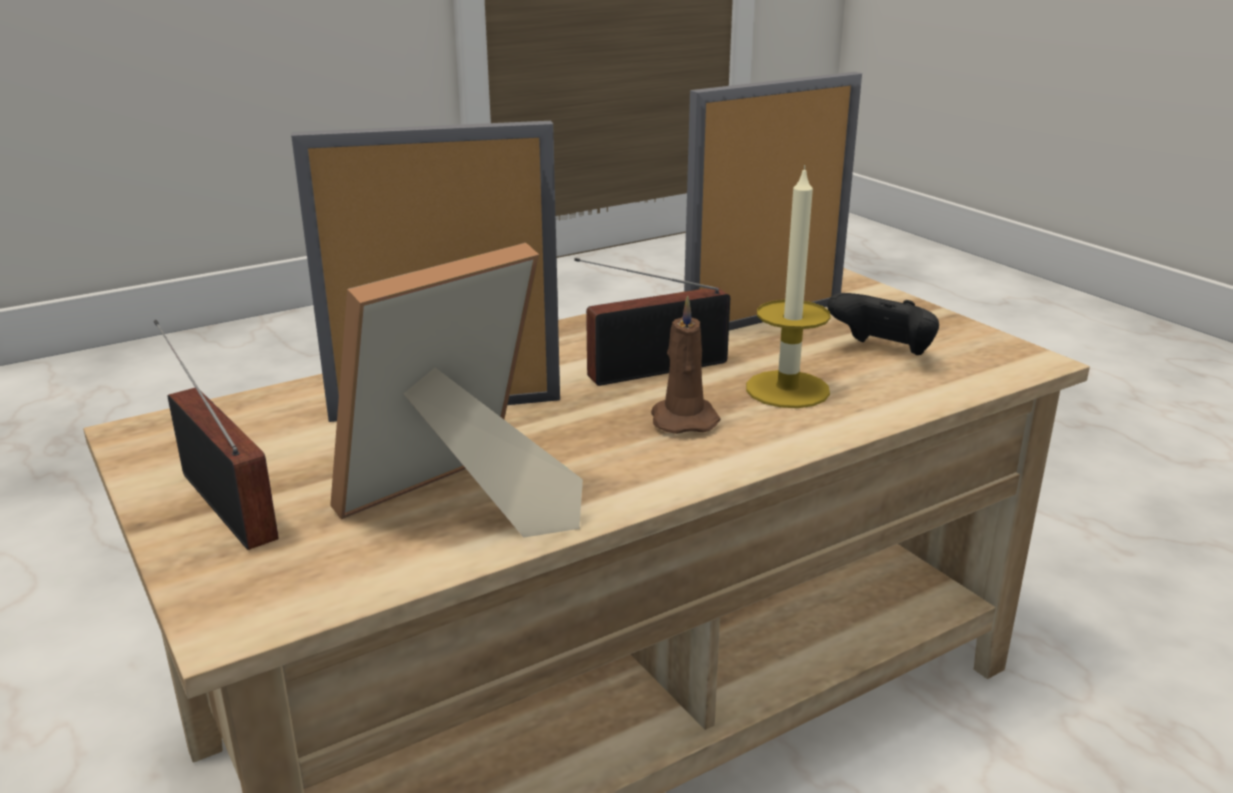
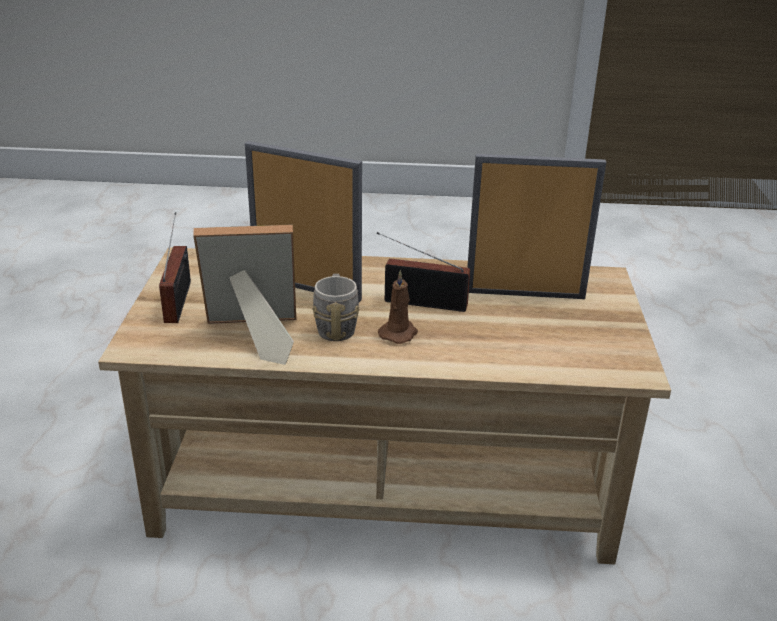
camera: 35 degrees right, 5 degrees up
(576, 443) = (336, 326): none -> grey mug
(787, 389) = (472, 337): candle -> none
(883, 353) = (557, 337): black game controller -> none

